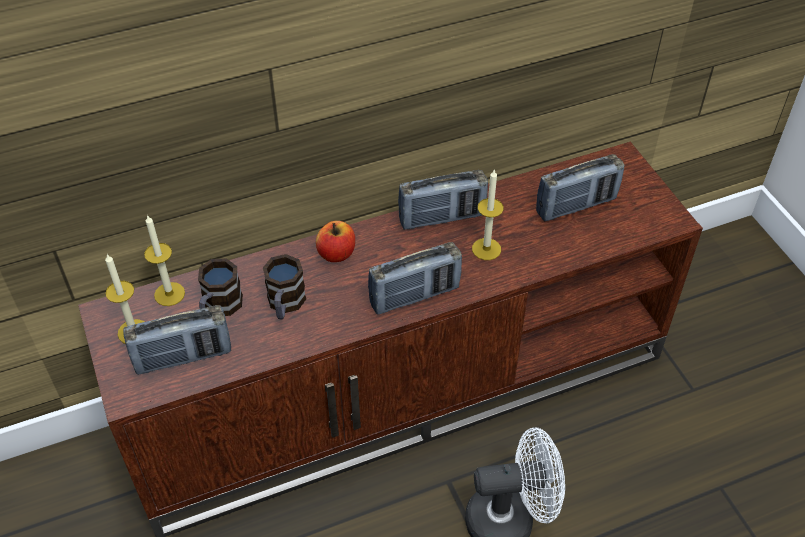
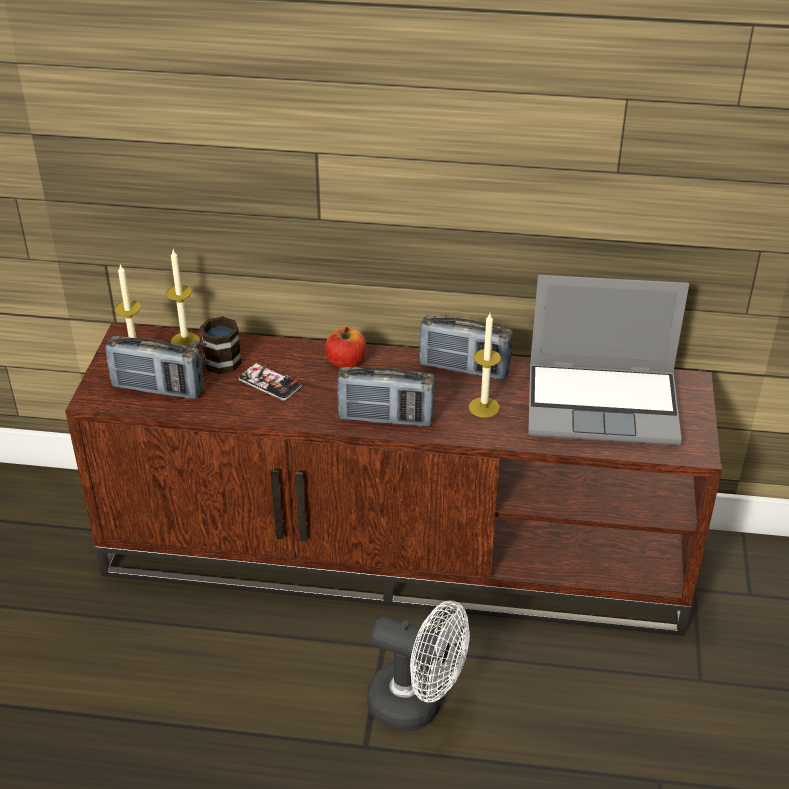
camera: 30 degrees right, 10 degrees down
(285, 304) = (270, 383): mug -> phone
(576, 206) = (604, 404): radio -> laptop

